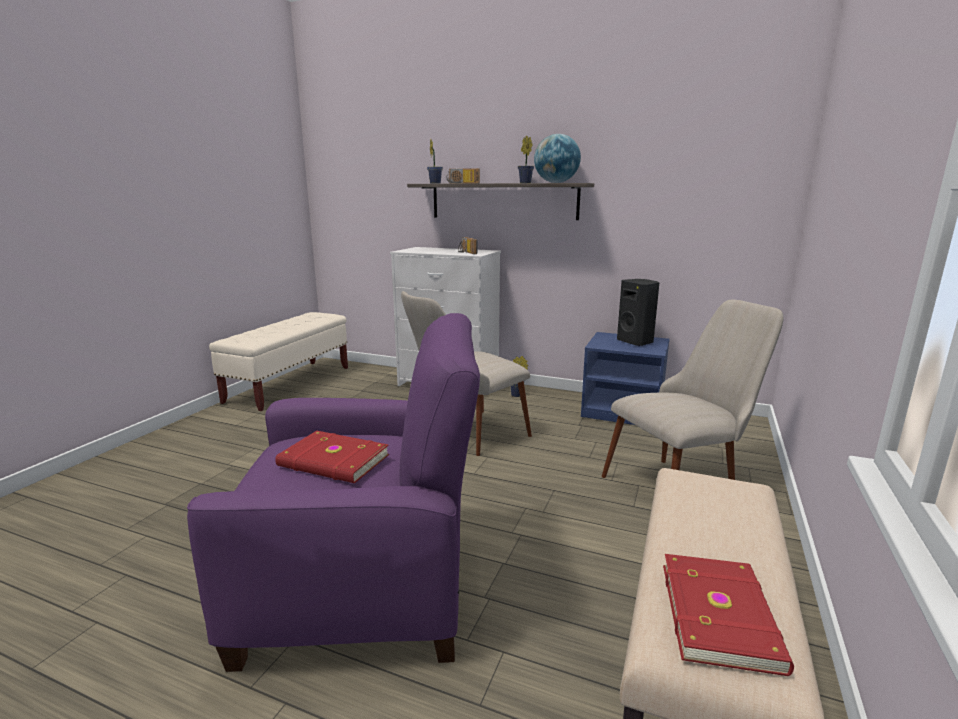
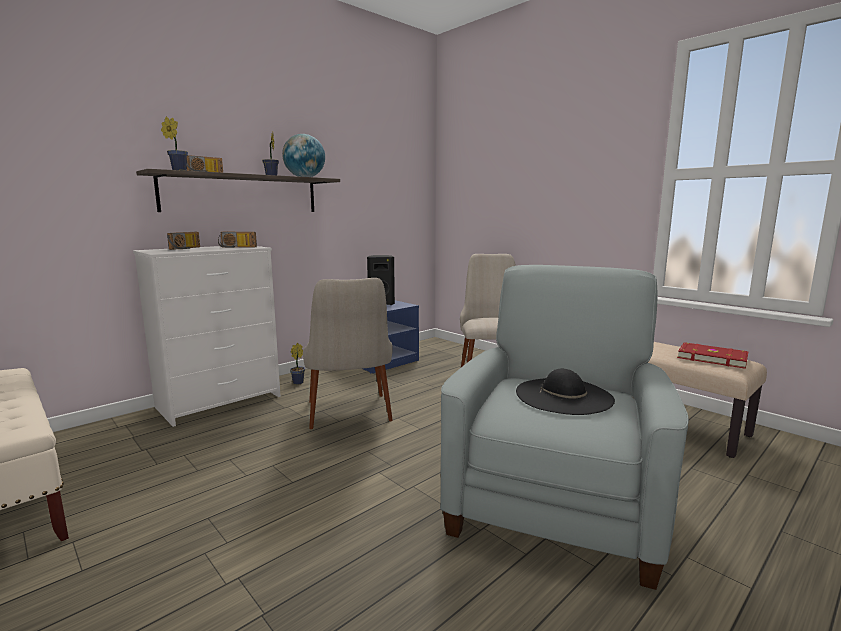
camera: 65 degrees left, 5 degrees down
(333, 462) = (563, 395): red book -> black hat
(365, 584) = (555, 503): purple armchair -> grey armchair
(440, 249) = (186, 248): none -> radio

